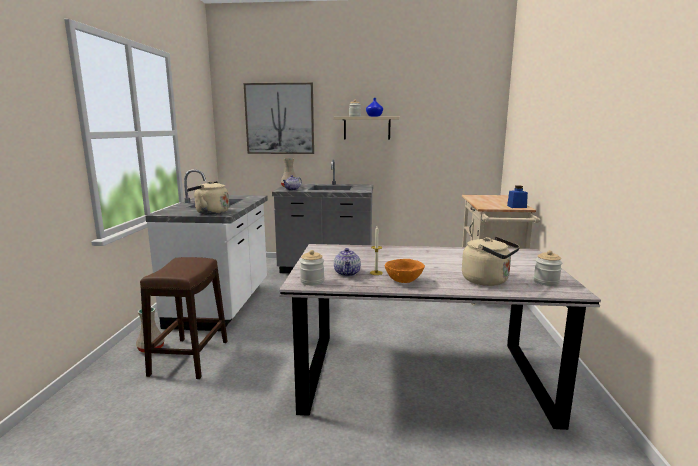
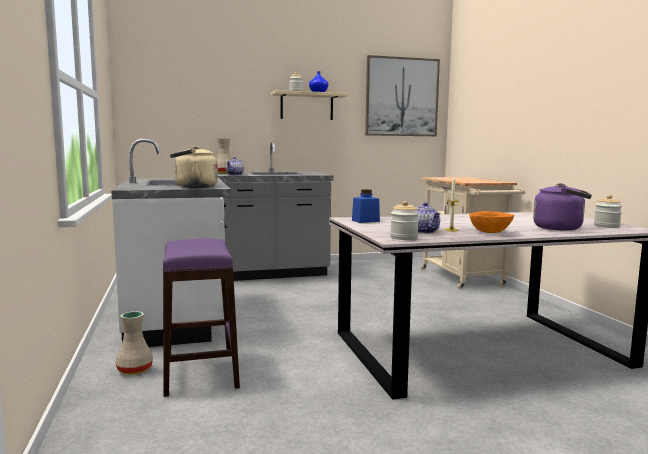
camera: 20 degrees left, 5 degrees down
(189, 358) = (199, 371): brown stool -> purple stool
(279, 119) = (201, 92): picture -> picture (401, 97)
(488, 281) = (561, 228): beige kettle -> purple kettle
(516, 206) = (495, 181): blue jar -> blue jar (365, 221)

